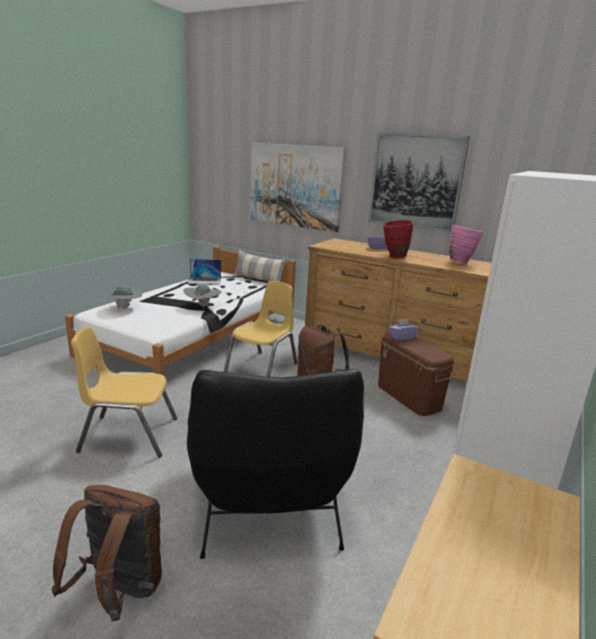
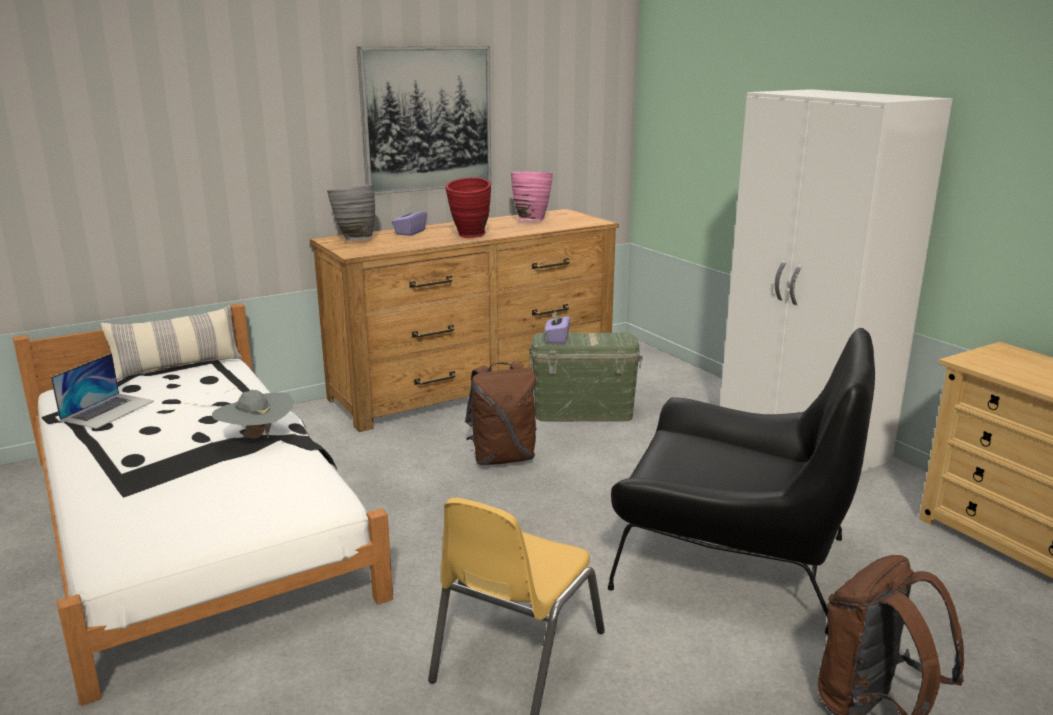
camera: 60 degrees left, 0 degrees up
(125, 308) = (150, 517): grey hat -> none
(262, 368) = (406, 486): yellow chair -> none
(295, 186) = (205, 160): picture -> none
(344, 243) = (354, 240): none -> grey vase
(409, 396) = (583, 412): brown storage box -> green storage box

